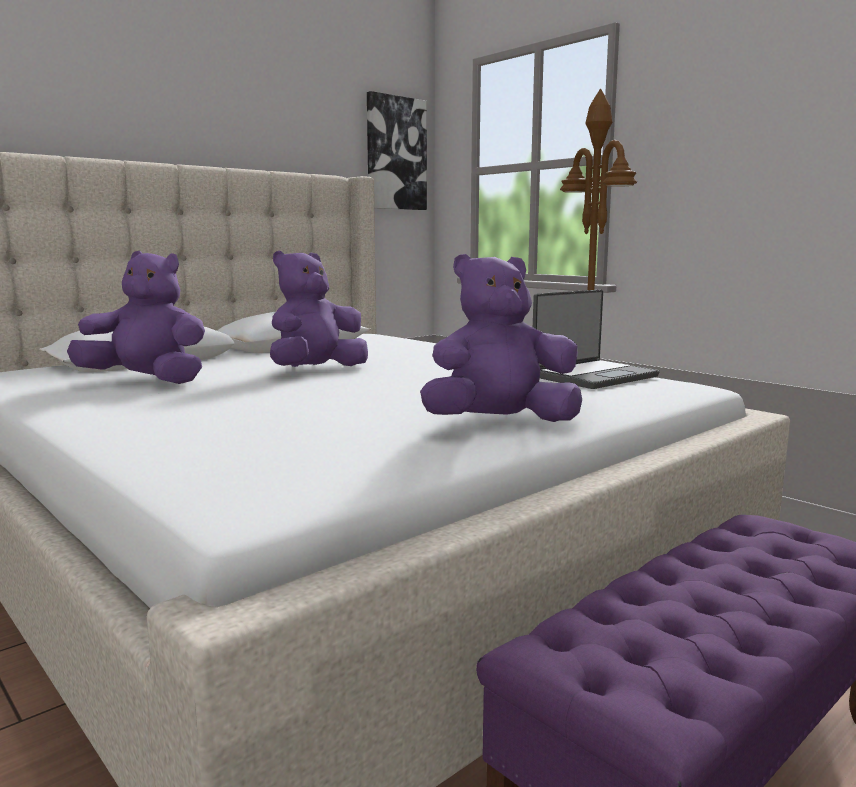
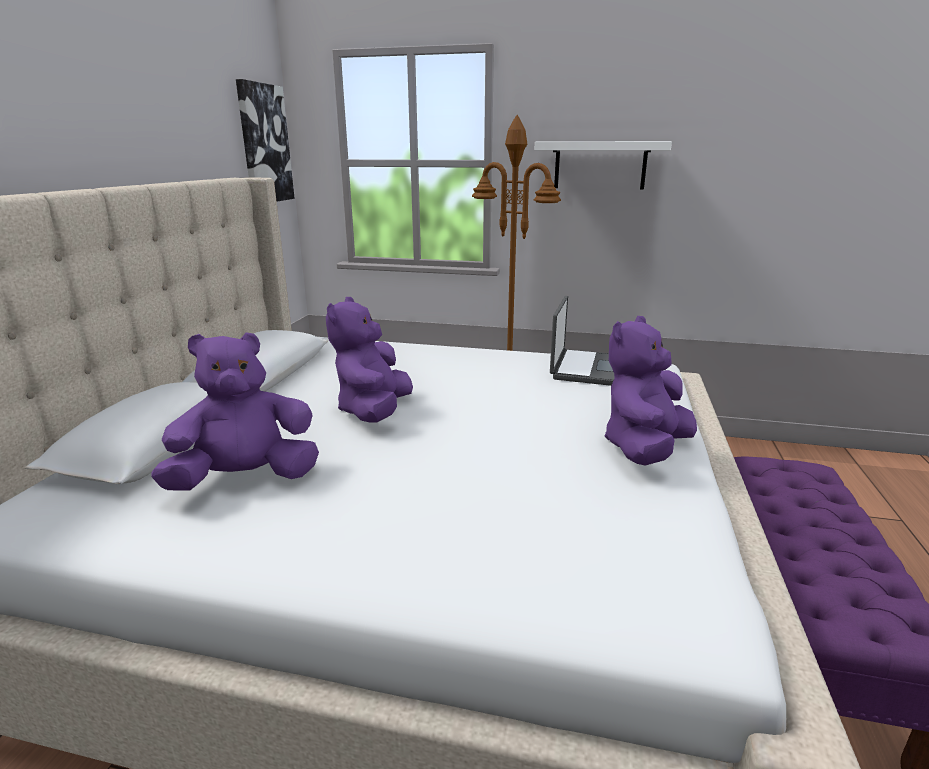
camera: 35 degrees left, 10 degrees up
(735, 148) = (600, 165): none -> white shelf

